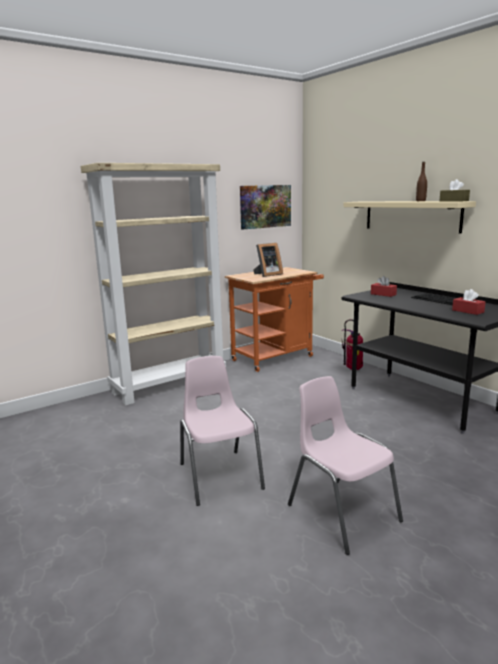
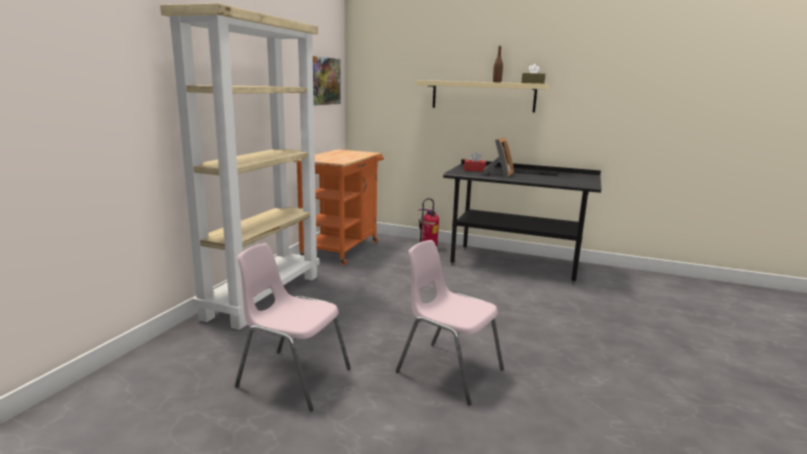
camera: 35 degrees left, 0 degrees up
(267, 275) = (339, 157): picture frame -> picture frame (499, 174)
(341, 512) = (582, 367): pink chair -> pink chair (292, 377)
(468, 311) = (565, 178): red tissue box -> none

